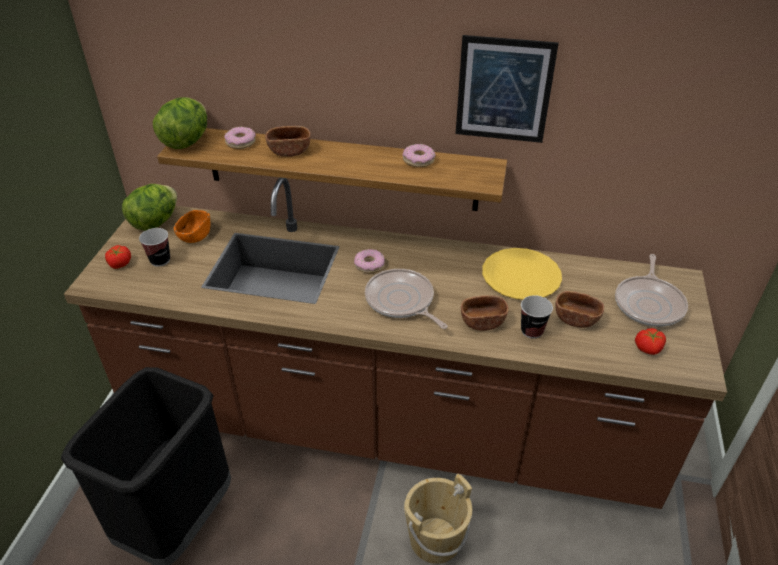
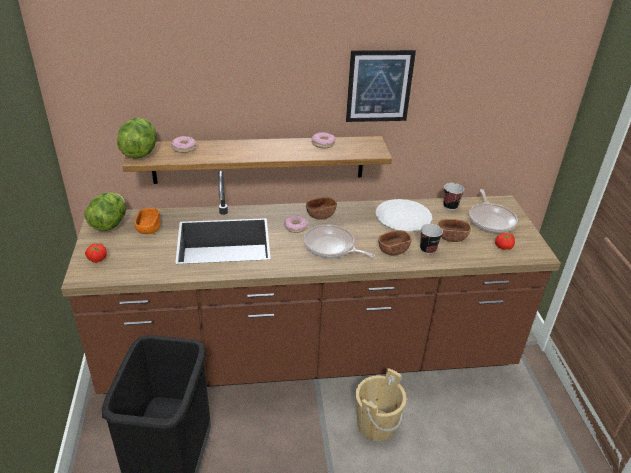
camera: 20 degrees left, 5 degrees down
(160, 260) = (130, 250): cup -> cup (450, 206)
(289, 151) = (226, 149): brown bowl -> brown bowl (320, 215)
(521, 276) = (403, 217): yellow plate -> white plate

